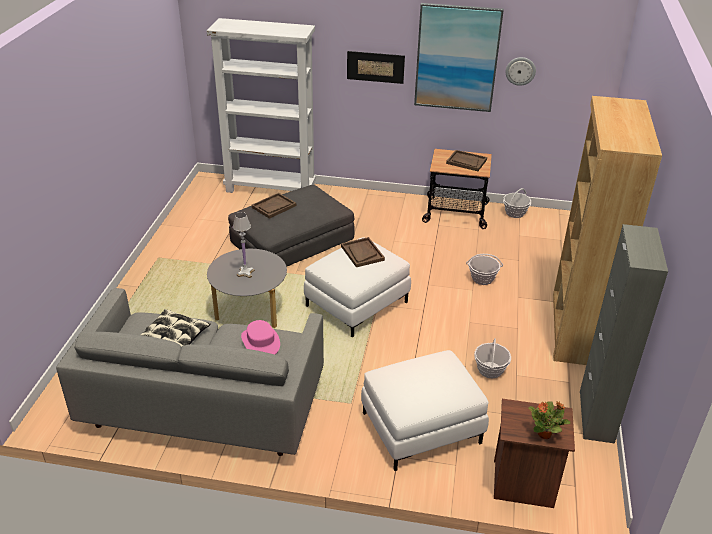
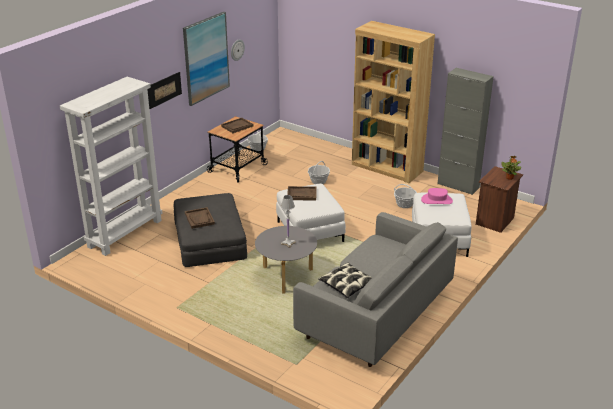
camera: 65 degrees left, 5 degrees down
(261, 342) = (372, 251): pink hat -> pink hat (436, 200)

